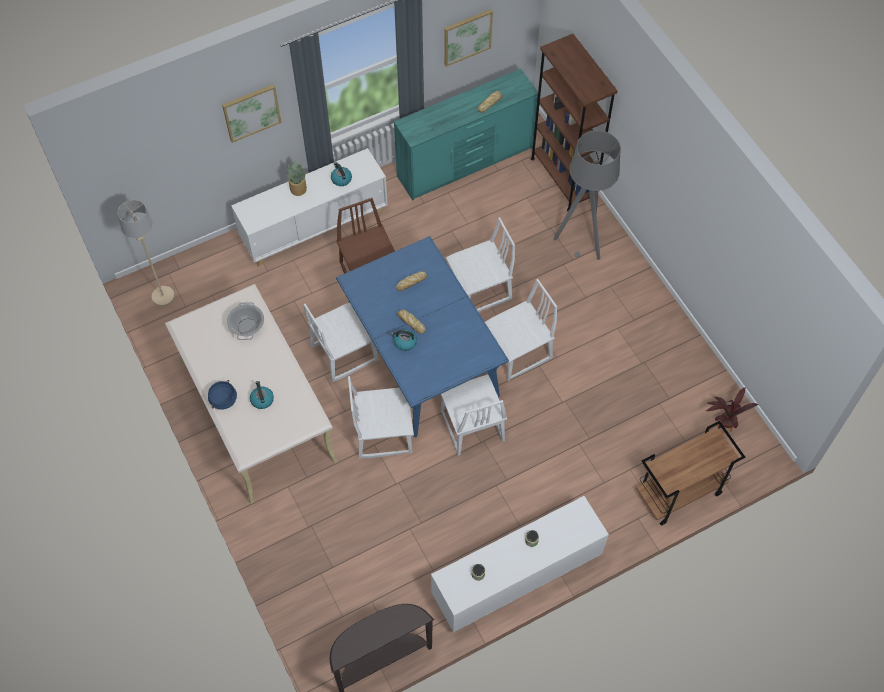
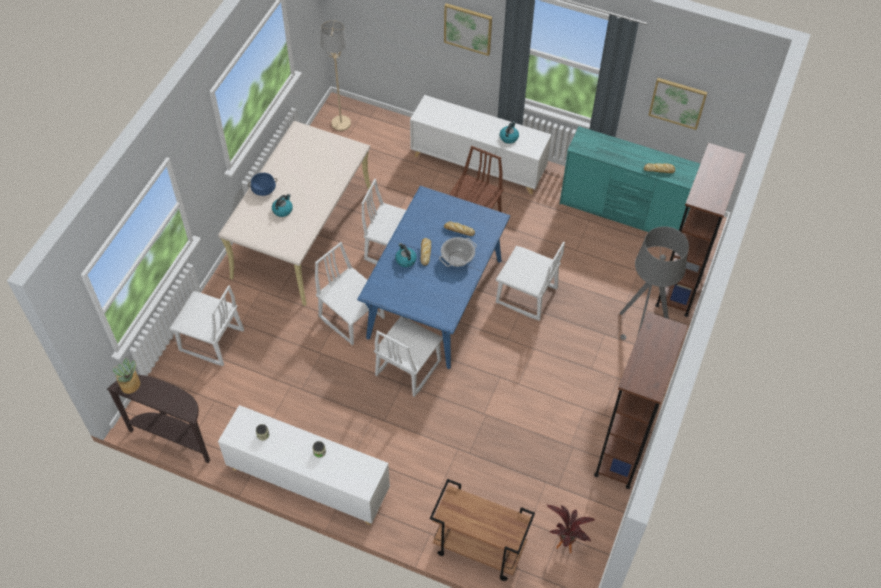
camera: 50 degrees right, 5 degrees down
(247, 327) = (331, 164): cooking pot -> cooking pot (457, 259)
(298, 188) = (476, 119): potted plant -> potted plant (131, 385)
(518, 352) = (498, 356): white chair -> white chair (211, 341)
(673, 328) = (624, 447): none -> brown bookcase

